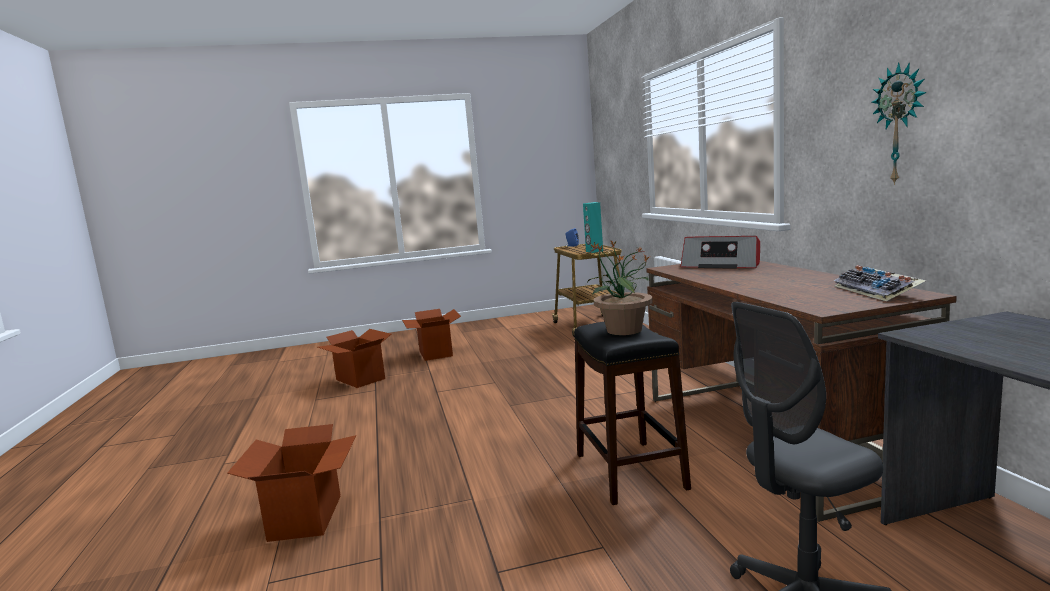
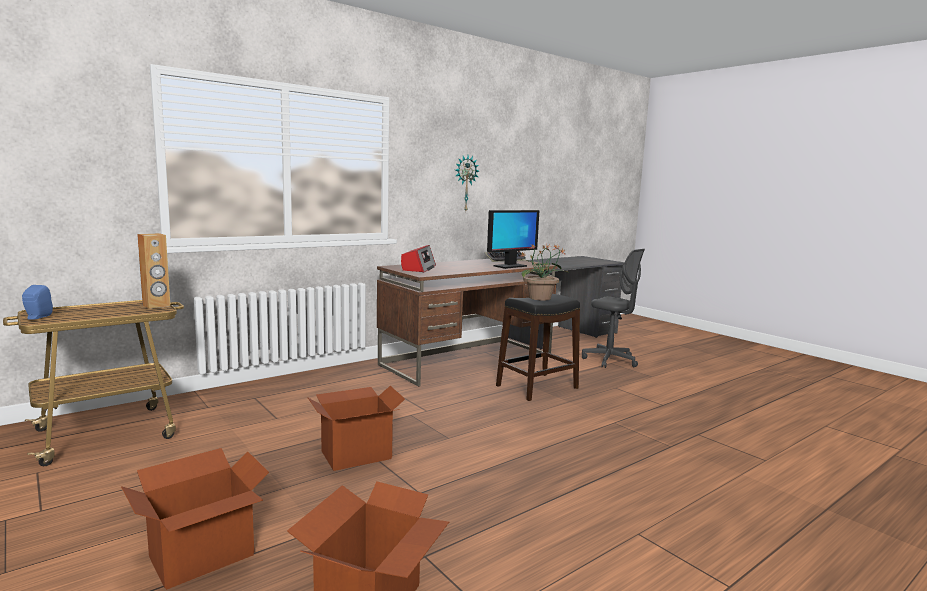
camera: 115 degrees left, 0 degrees up
(307, 517) = (709, 474): cardboard box -> cardboard box (356, 455)
(594, 251) = (156, 306): turquoise speaker -> brown speaker
(772, 292) = (510, 266): none -> monitor

